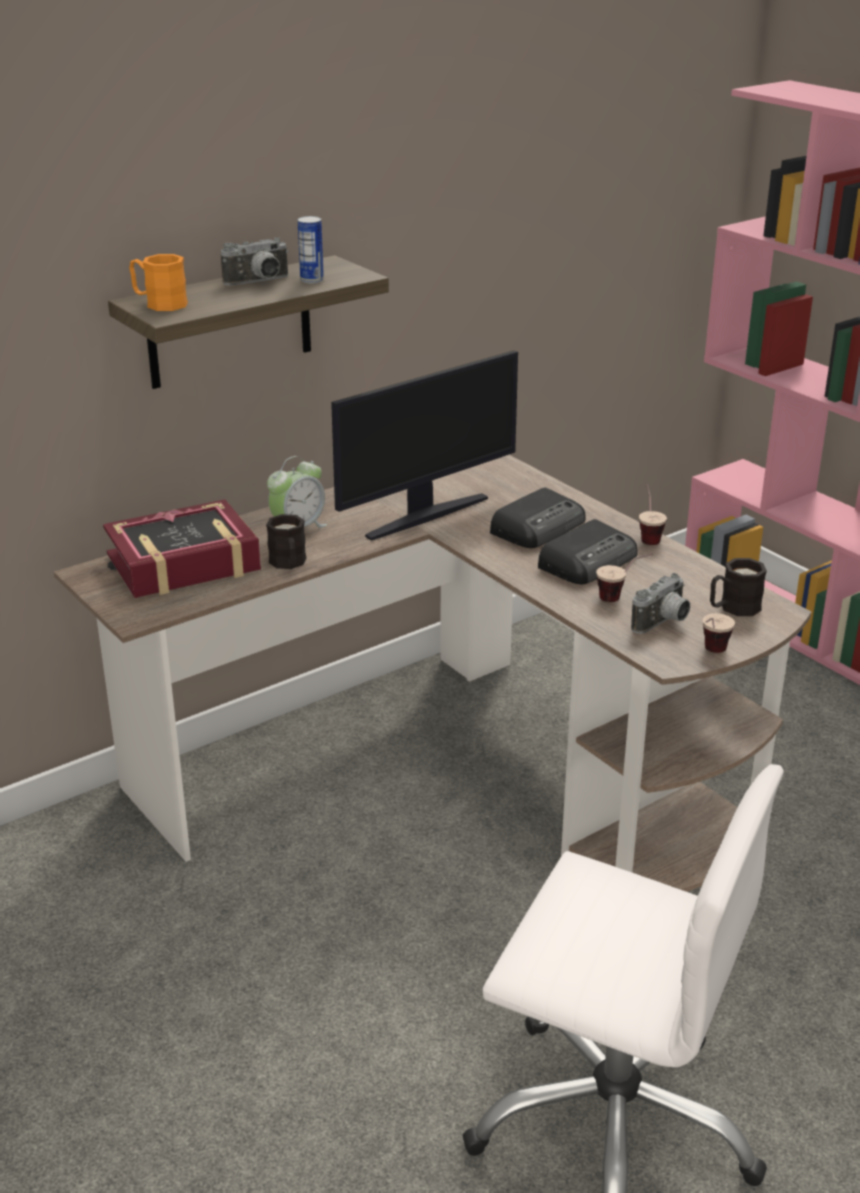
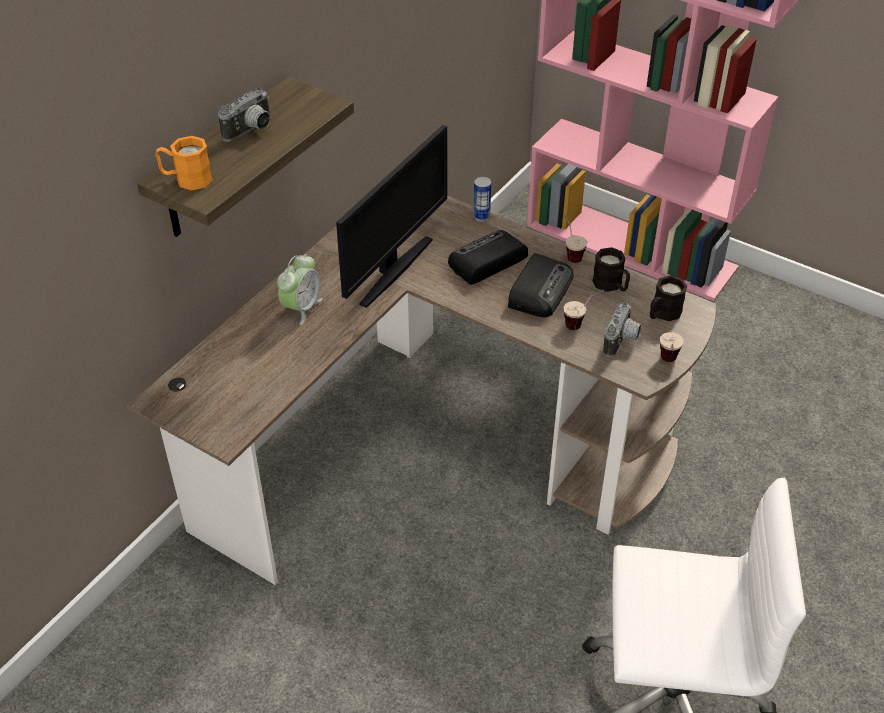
camera: 20 degrees left, 15 degrees up
(183, 563) = (231, 370): book -> none
(289, 564) = (316, 349): black mug -> black mug (611, 285)
(312, 280) = (293, 118): can -> can (481, 217)
(539, 527) = (486, 262): radio -> radio turned 150 degrees counterclockwise

